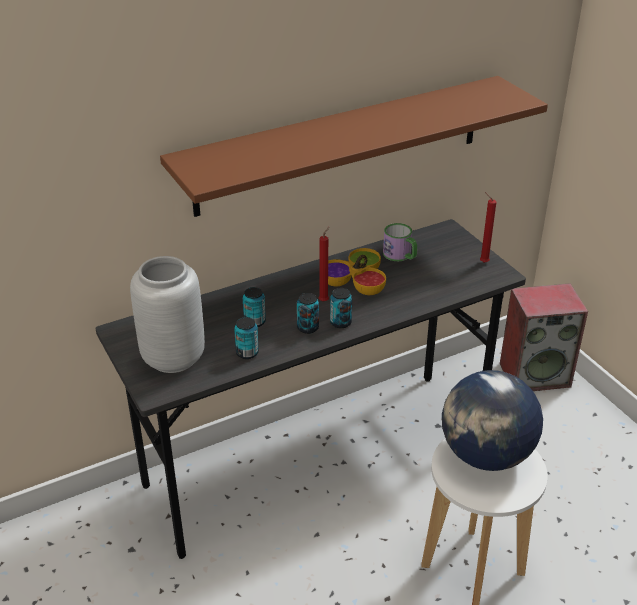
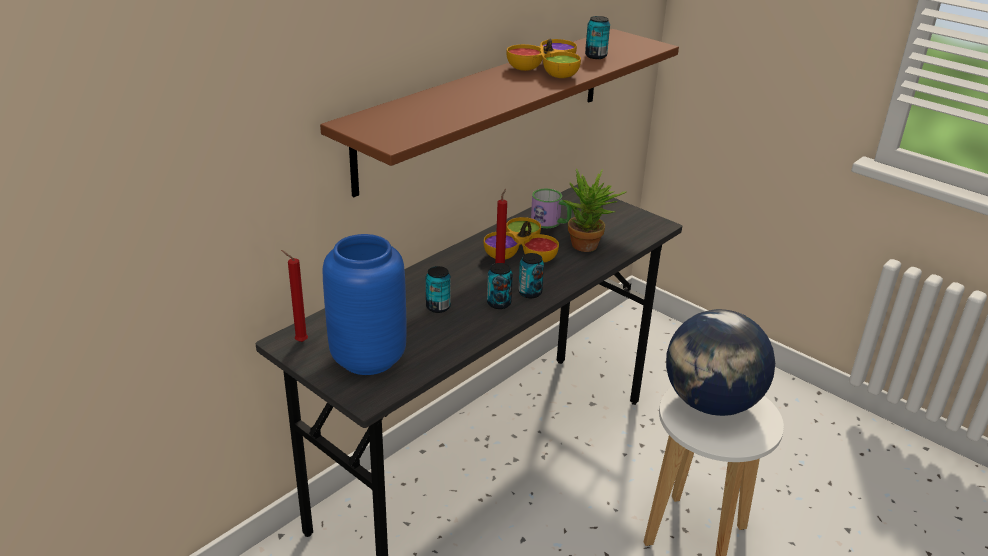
camera: 20 degrees left, 5 degrees down
(172, 357) = (367, 358): grey vase -> blue vase
(247, 353) = (449, 339): can -> can (595, 56)
(396, 118) = (547, 69): none -> bowl
(420, 287) = (588, 248): none -> potted plant
(482, 262) = (633, 217): red candle -> red candle (299, 341)
(535, 374) = (659, 338): speaker -> none

